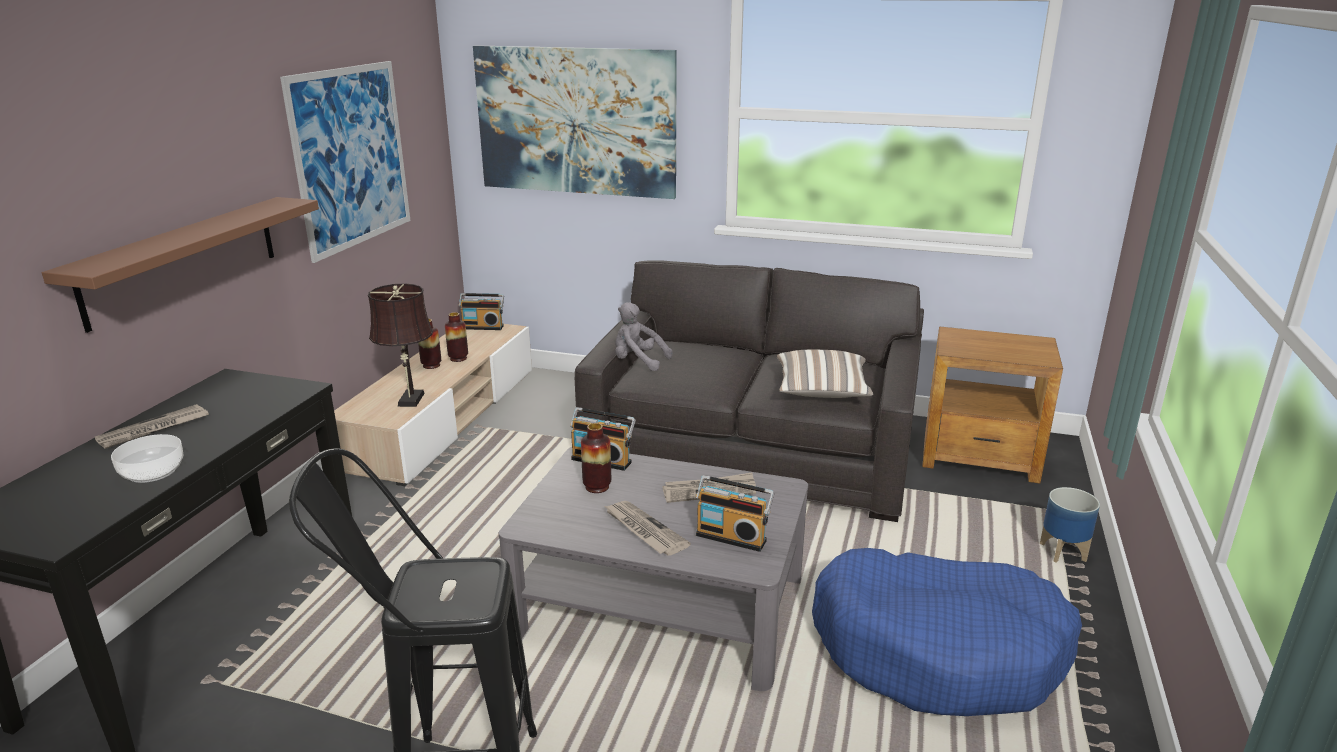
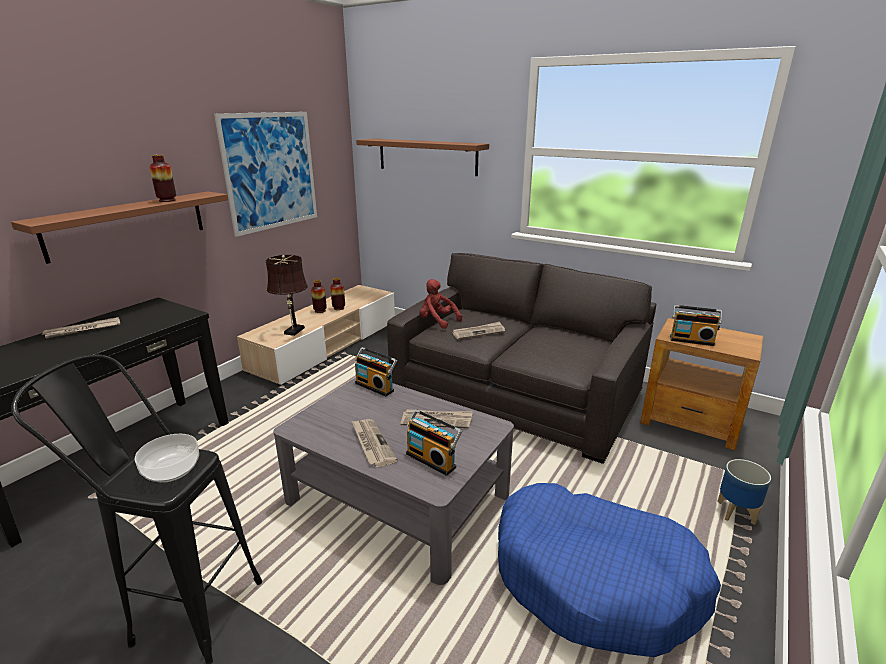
camera: 15 degrees right, 0 degrees up
(152, 471) = (56, 356): bowl -> bowl (171, 469)
(483, 327) = (366, 290): radio -> radio (691, 340)
(576, 121) = (427, 156): picture -> brown shelf
(597, 487) = (360, 405): vase -> vase (167, 200)
(638, 362) = (437, 321): grey plush toy -> red plush toy
(704, 371) = (478, 332): none -> newspaper
(822, 391) = (557, 356): pillow -> none

